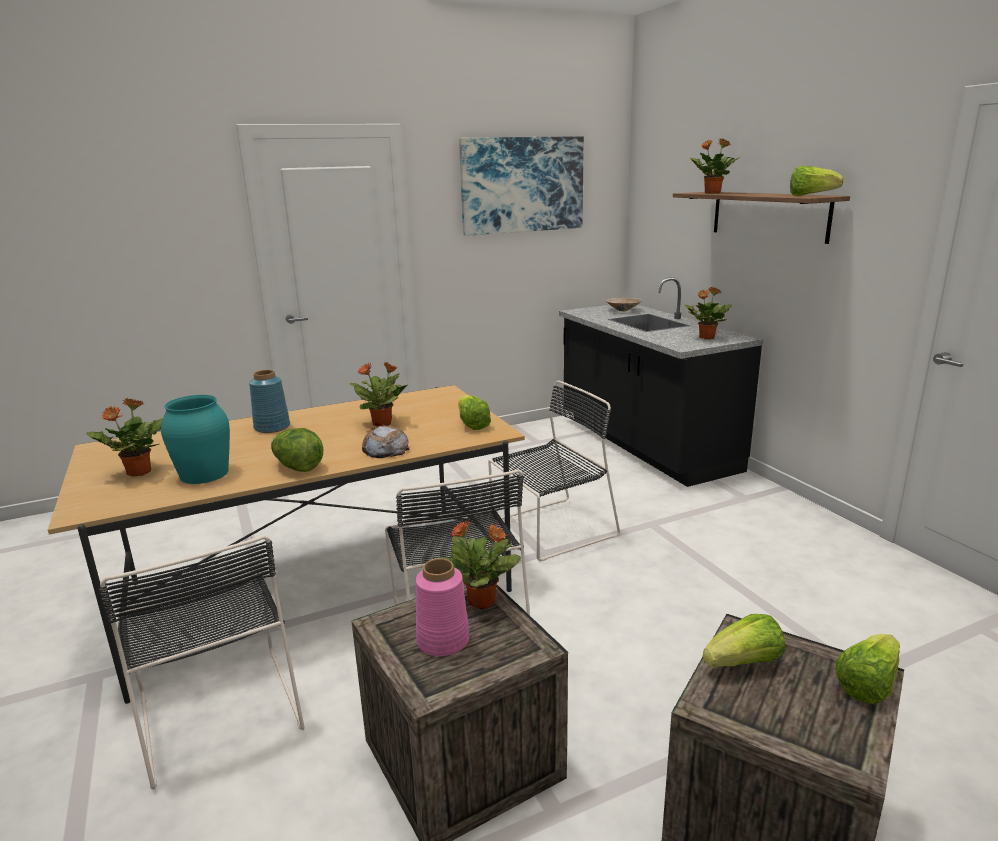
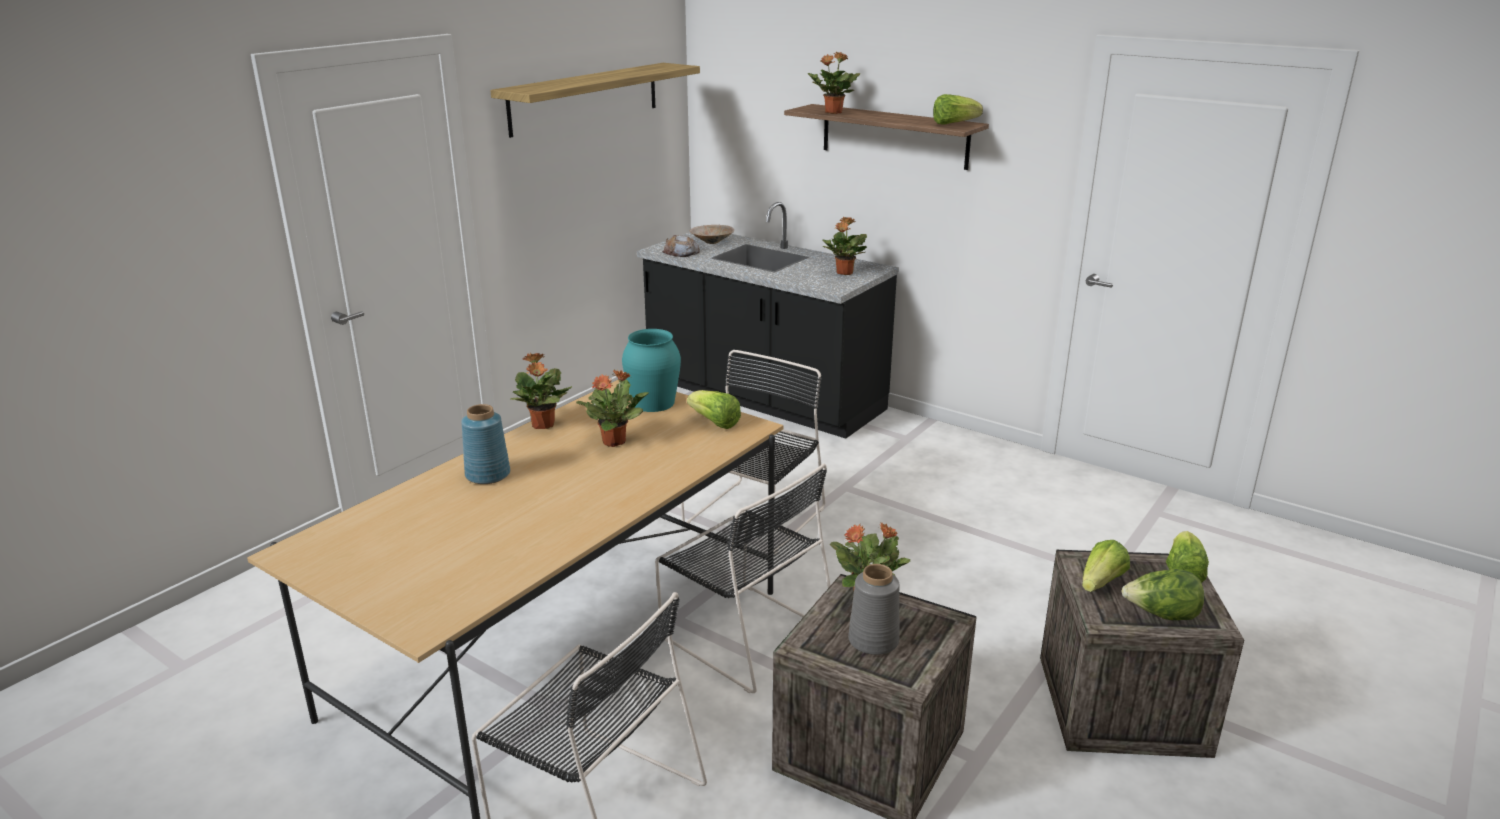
camera: 30 degrees left, 5 degrees up
(138, 472) = (411, 568): potted plant -> potted plant (543, 425)
(203, 474) = (499, 549): turquoise vase -> turquoise vase (652, 403)
(298, 468) = (599, 515): lettuce -> lettuce (1161, 615)
(385, 449) = (663, 472): bread -> bread (681, 252)
(442, 641) = (872, 641): pink vase -> grey vase
(522, 185) = (585, 98): picture -> shelf

